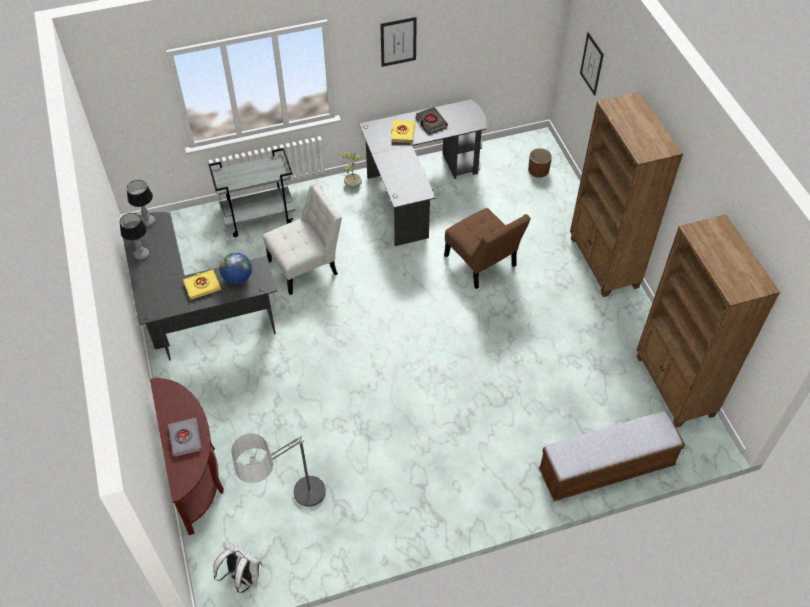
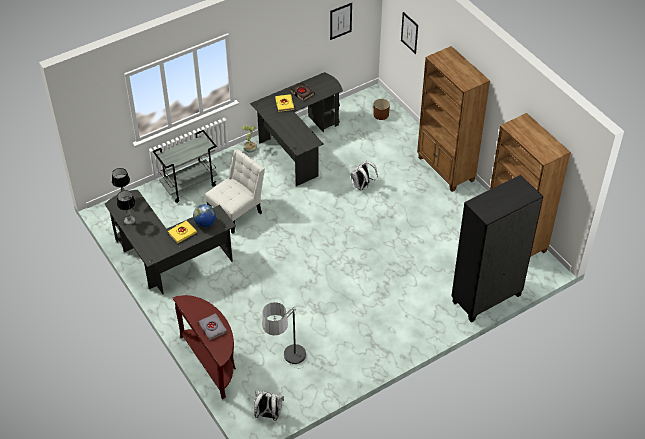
camera: 15 degrees left, 5 degrees down
(398, 41) = (274, 40): picture -> picture (340, 21)
(482, 264) = (362, 186): brown chair -> white backpack
(605, 468) = (485, 298): bench -> black bookcase

